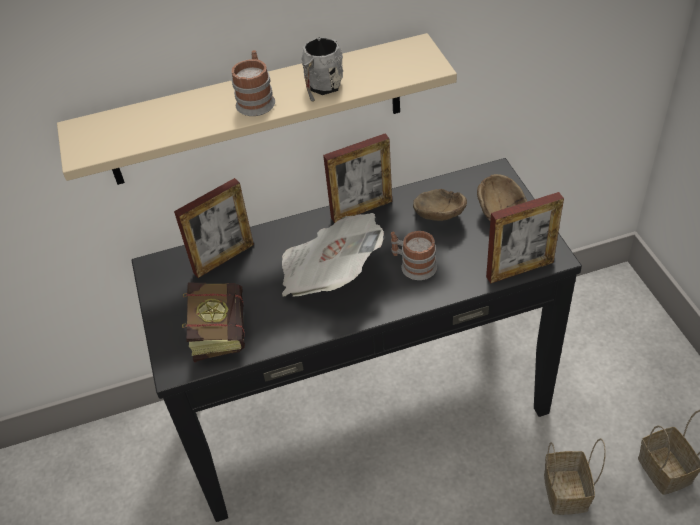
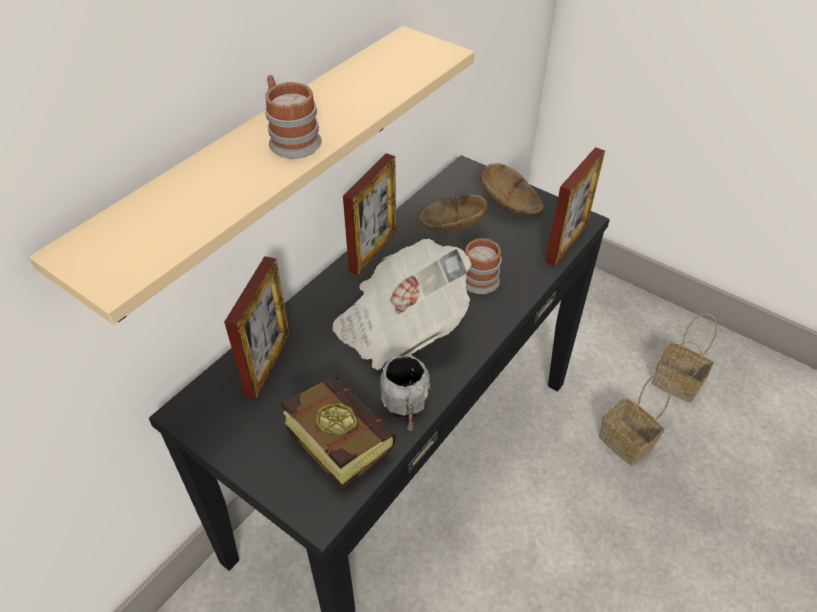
camera: 40 degrees left, 0 degrees up
(322, 89) = (354, 105): grey mug -> grey mug (405, 409)

